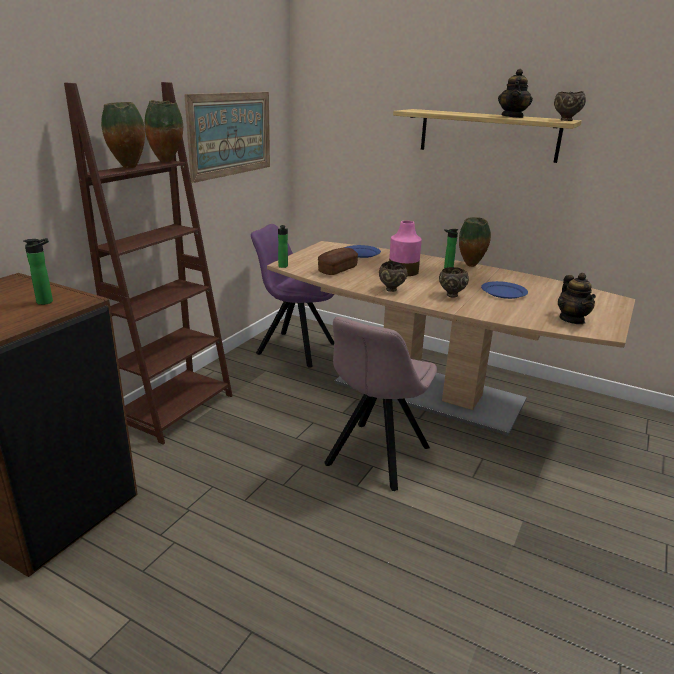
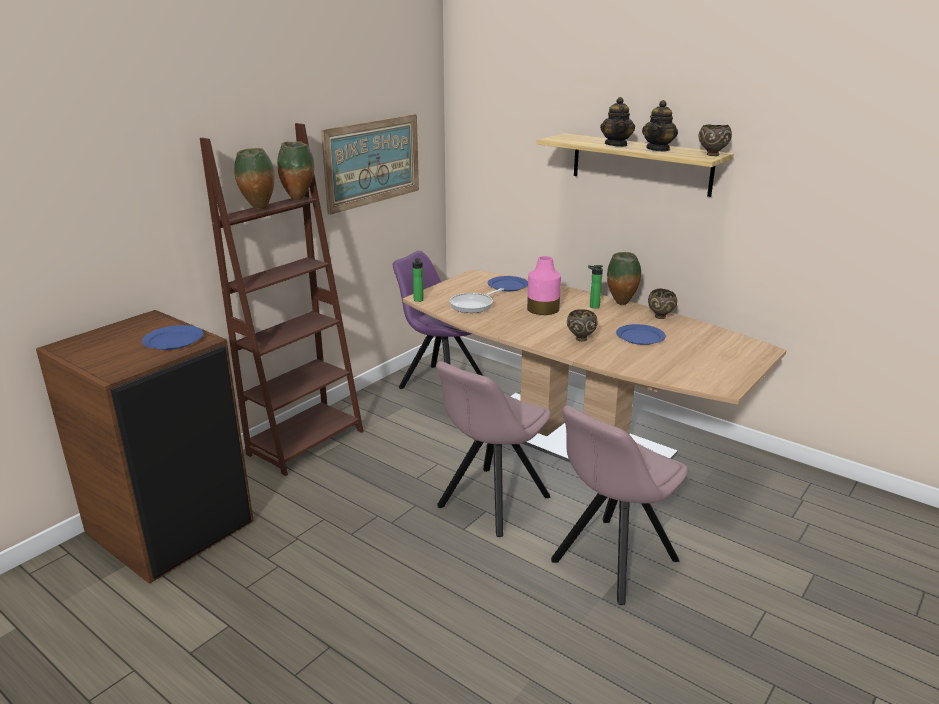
camera: 10 degrees right, 0 degrees up
(47, 301) = (174, 340): bottle -> blue plate
(337, 269) = (473, 305): bread -> frying pan
(391, 290) = (520, 331): brown bowl -> brown bowl (660, 317)
(509, 505) = (612, 560): none -> pink chair
(572, 319) = (696, 371): teapot -> teapot (616, 145)

